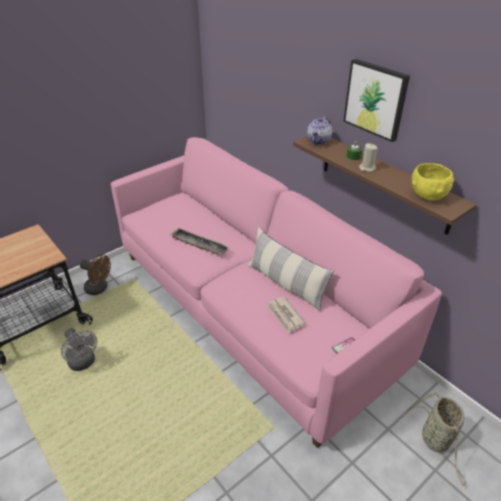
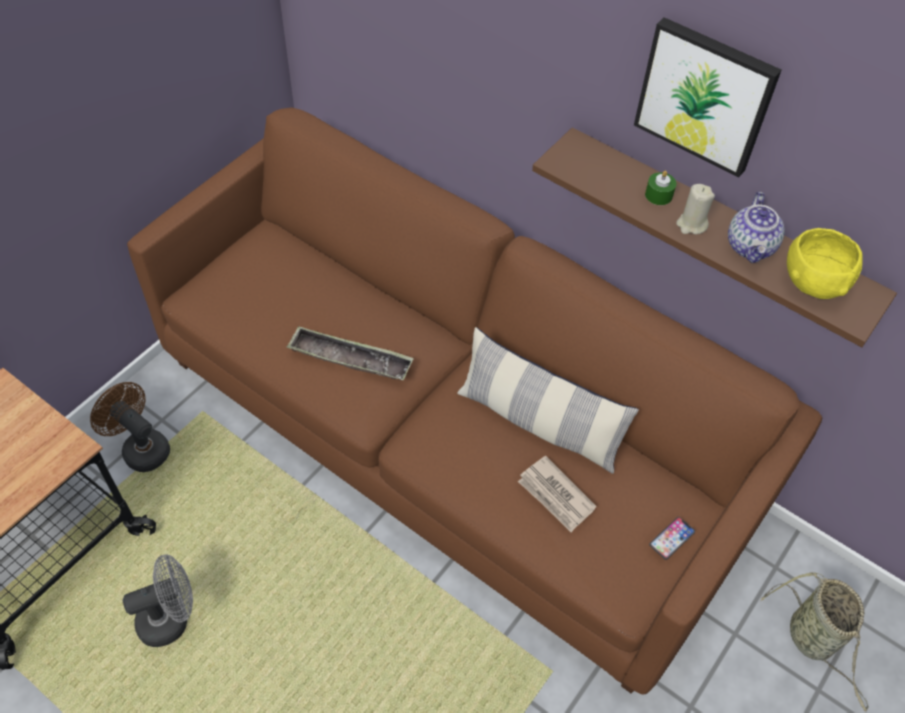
camera: 15 degrees left, 15 degrees up
(84, 363) = (171, 618): grey fan -> grey fan turned 60 degrees counterclockwise
(99, 288) = (141, 448): brown fan -> brown fan turned 150 degrees counterclockwise
(251, 307) = (450, 438): pink sofa -> brown sofa
(319, 141) = (582, 157): teapot -> teapot (751, 247)

